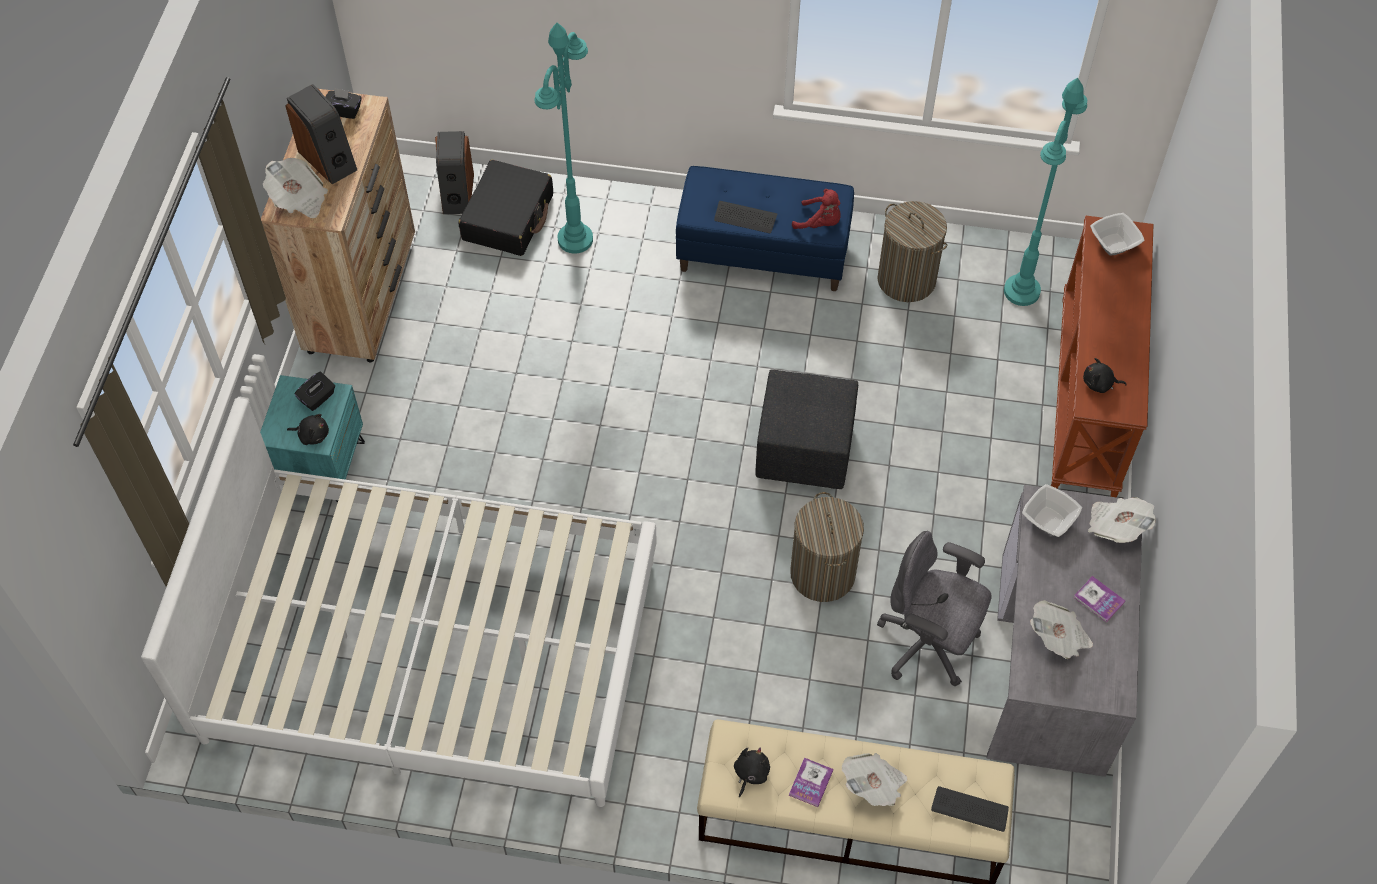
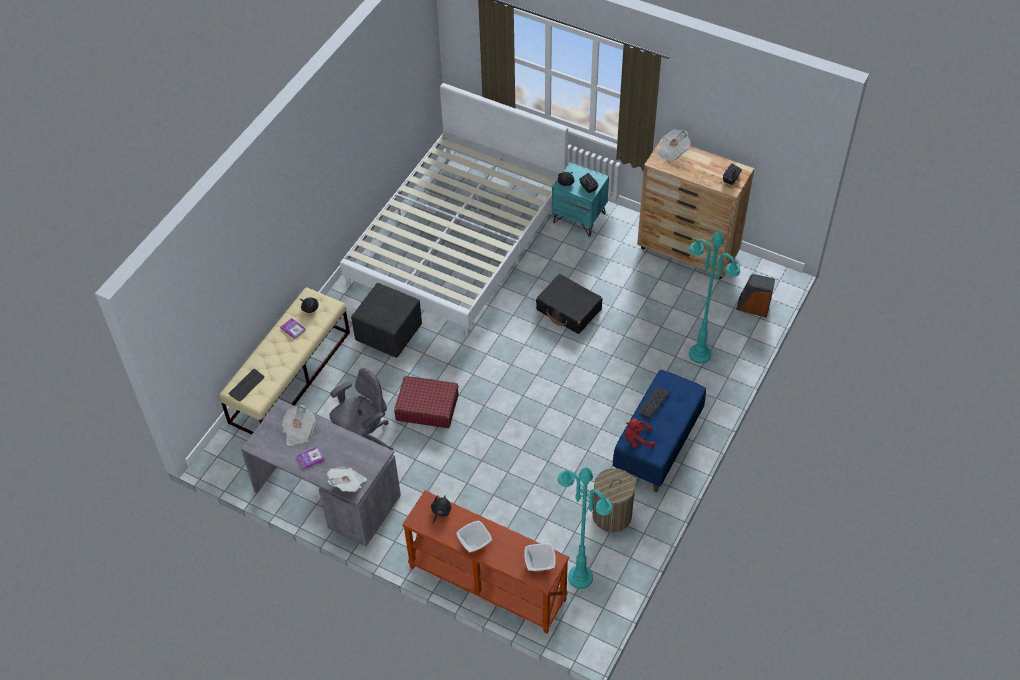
camera: 110 degrees right, 5 degrees down
(328, 159) = (697, 167): speaker -> none
(508, 217) = (727, 327): black suitcase -> black suitcase (569, 310)
(803, 450) = (508, 422): black ottoman -> black ottoman (389, 334)
(820, 222) = (637, 440): red plush toy -> red plush toy turned 45 degrees clockwise
(823, 574) = (427, 407): laundry basket -> red suitcase
(874, 785) = (278, 352): newspaper -> none
(1047, 519) = (367, 453): bowl -> bowl (475, 541)

